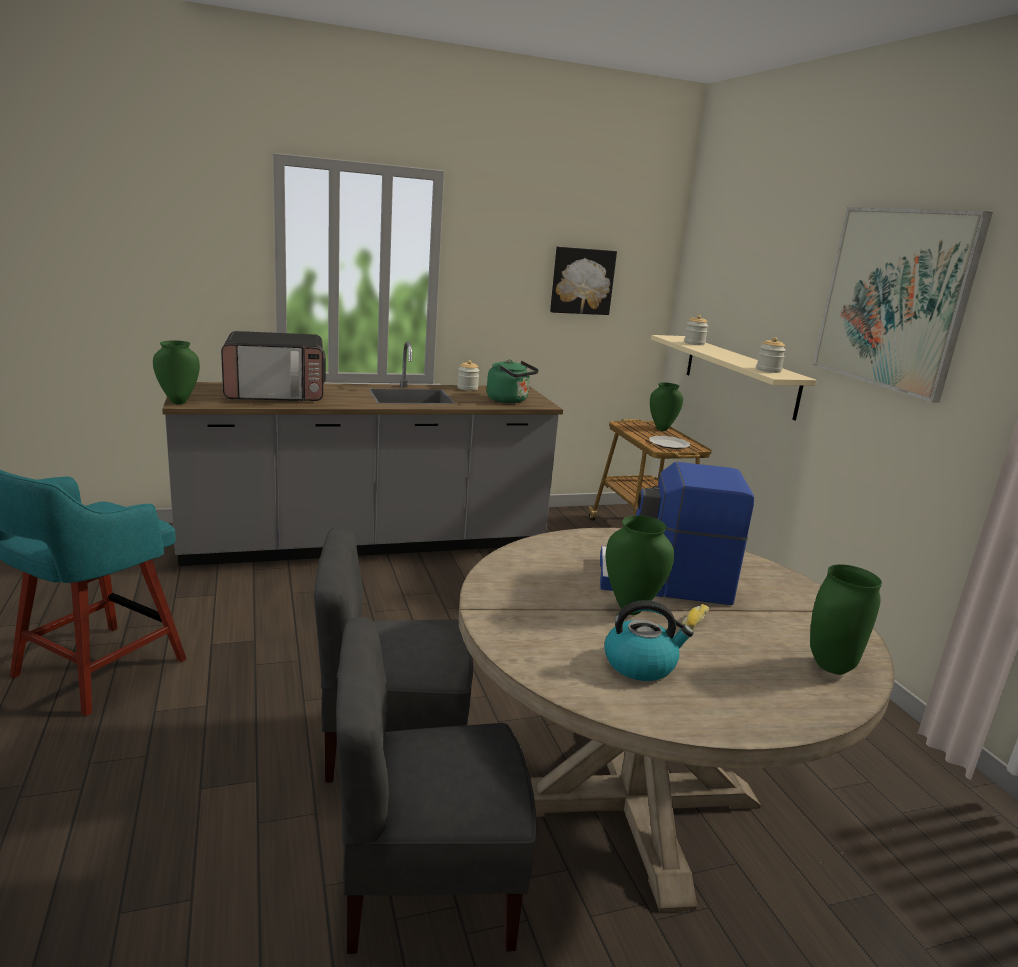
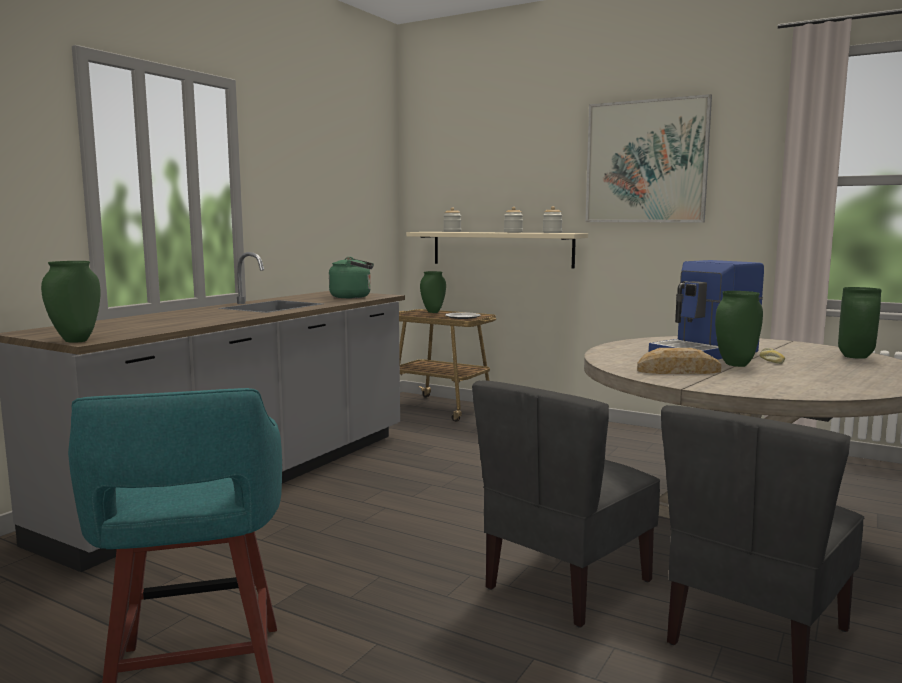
camera: 40 degrees left, 10 degrees down
(276, 393) = (151, 322): microwave -> none
(467, 388) = (295, 297): jar -> jar (513, 232)
(540, 589) = (678, 371): none -> bread
(582, 281) = (343, 190): picture -> none
(640, 664) = (815, 378): kettle -> none

